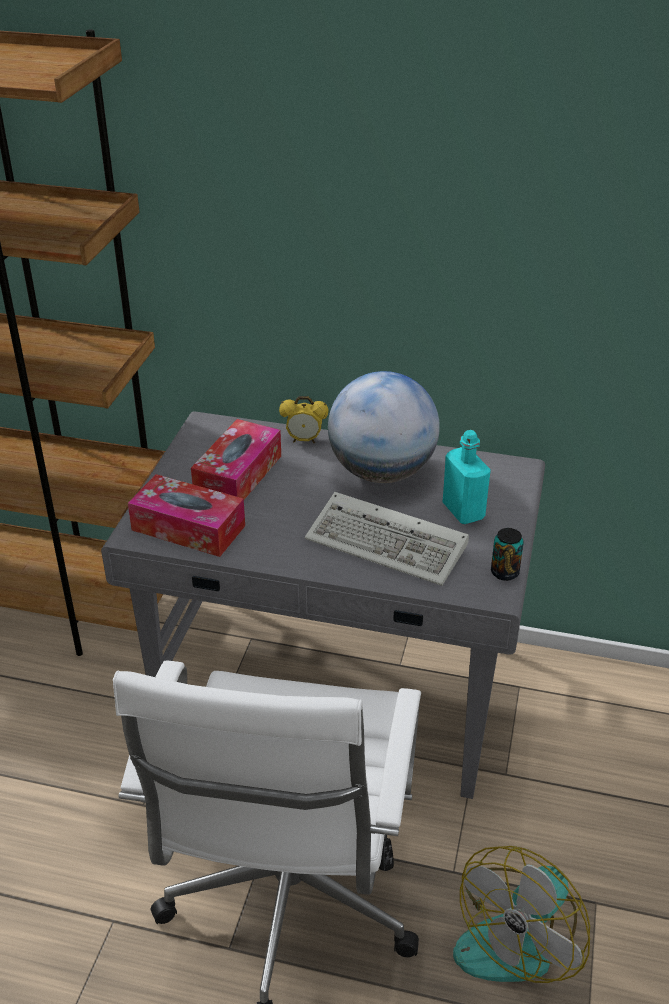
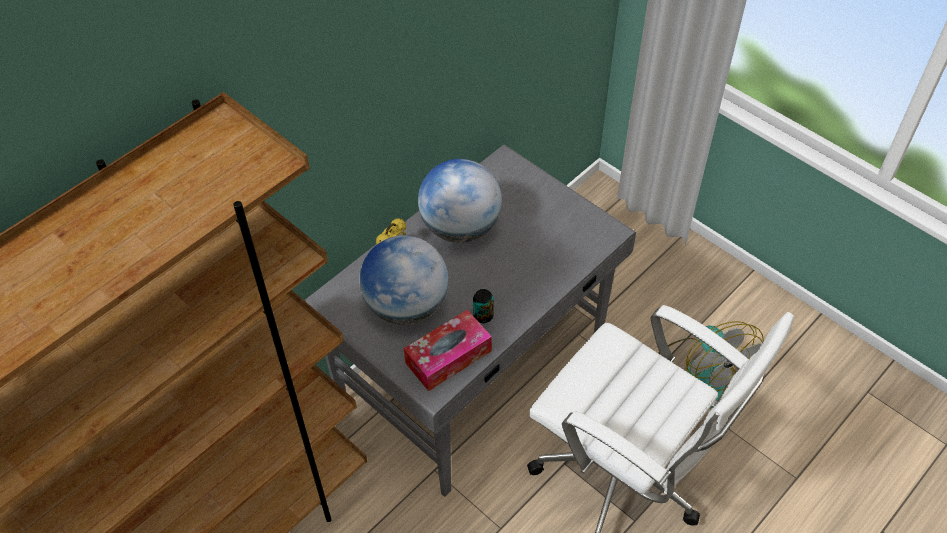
camera: 60 degrees left, 15 degrees up
(238, 475) = (406, 305): tissue box -> globe
(390, 544) = (537, 257): keyboard -> none
(463, 511) = (528, 207): turquoise bottle -> none
(504, 572) = (597, 217): can -> can (483, 316)

